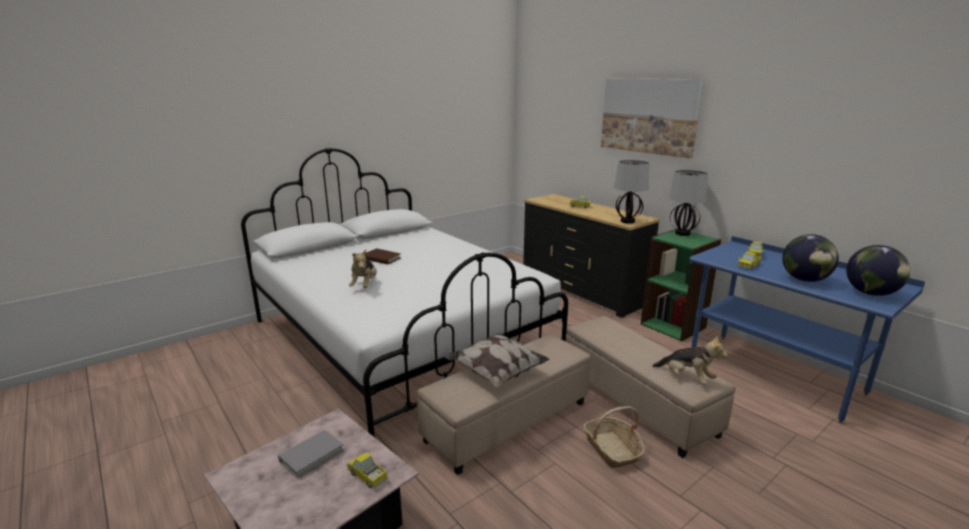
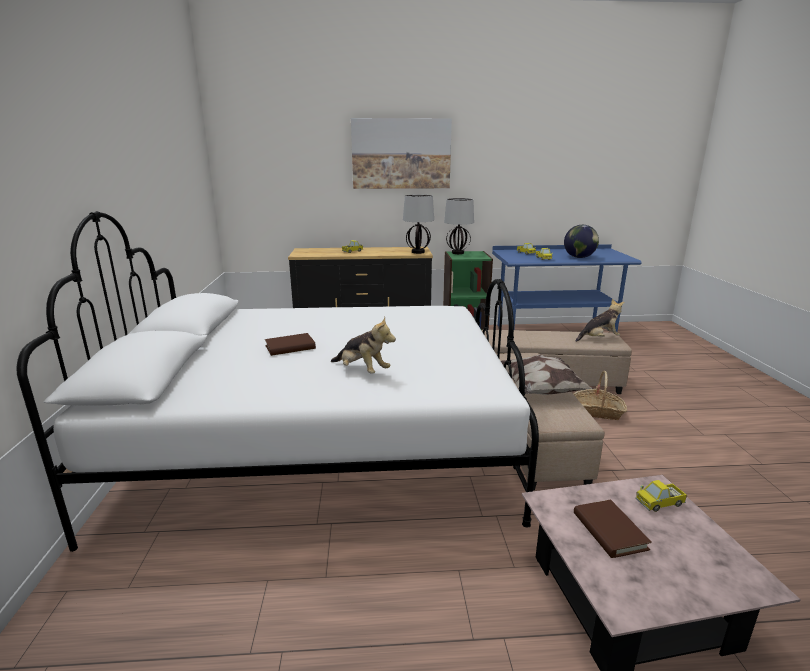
camera: 55 degrees left, 0 degrees up
(312, 456) = (609, 531): grey book -> brown book
(871, 293) = (611, 255): globe -> none

